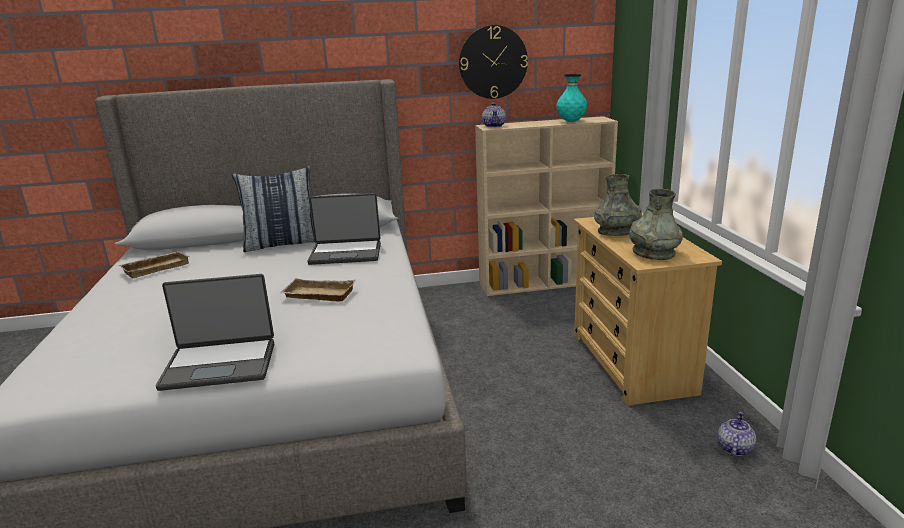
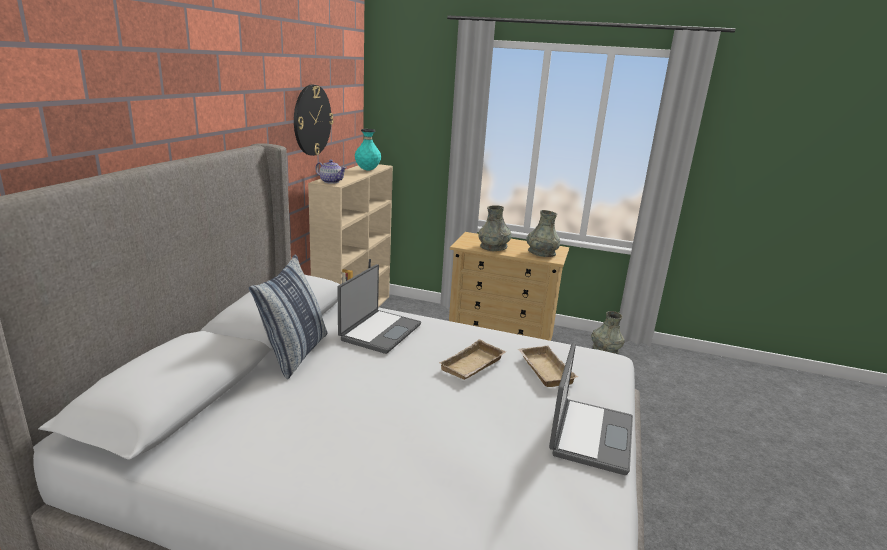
camera: 65 degrees left, 0 degrees up
(156, 267) = (252, 446): beige tray -> beige tray (543, 370)
(734, 448) = (605, 349): teapot -> grey vase

